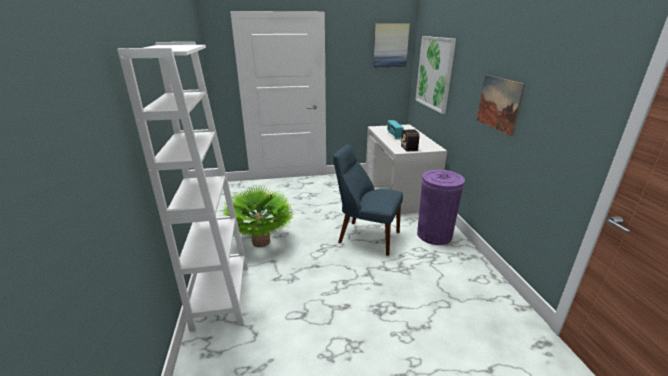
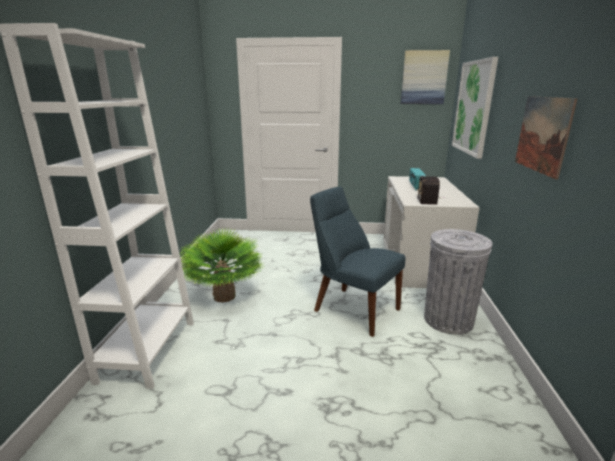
camera: 15 degrees right, 5 degrees down
(434, 235) = (448, 320): purple trash can -> grey trash can

